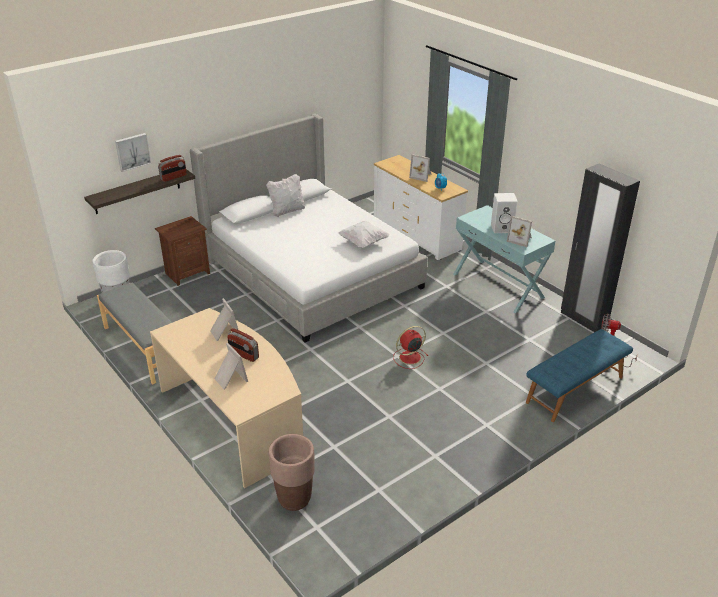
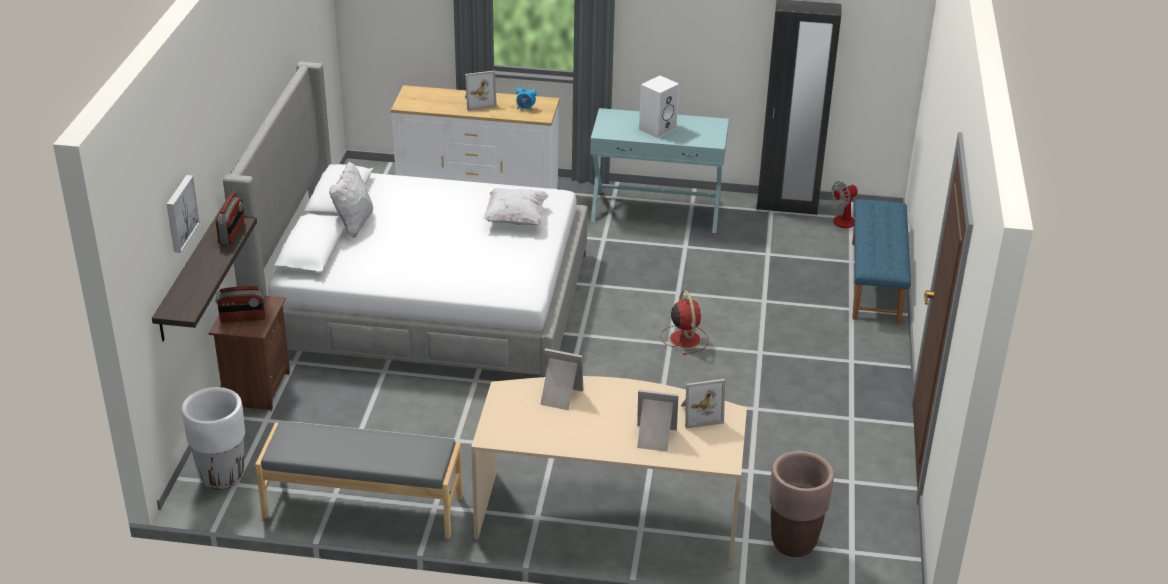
camera: 45 degrees left, 0 degrees up
(243, 354) = (623, 406): radio -> radio (242, 318)
(409, 358) = (684, 338): red fan -> red fan turned 150 degrees clockwise
(520, 239) = (695, 133): picture frame -> picture frame (699, 414)

